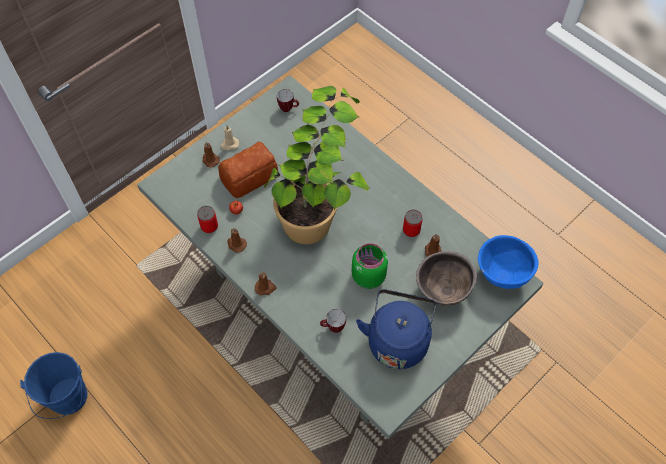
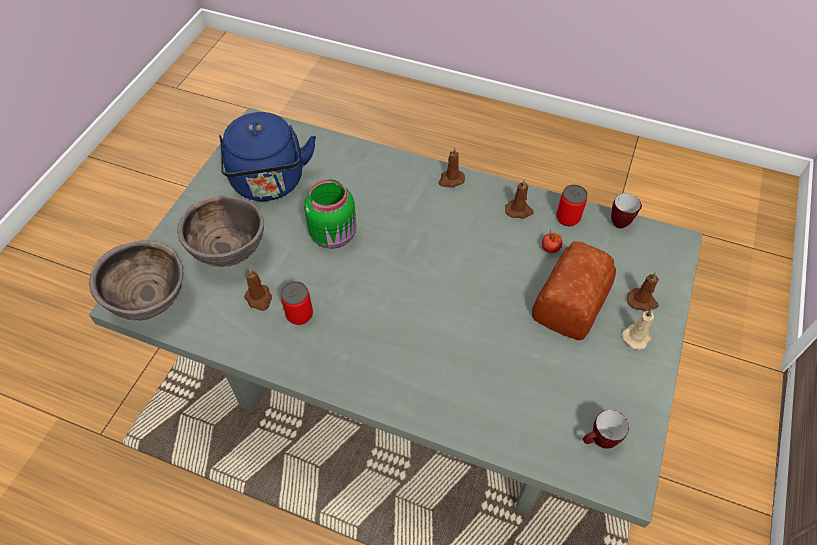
camera: 155 degrees right, 5 degrees down
(69, 401) = (610, 192): blue bucket -> none
(319, 205) = (446, 299): potted plant -> none
(333, 328) = (349, 169): mug -> mug (622, 222)
(502, 274) = (151, 303): blue bowl -> brown bowl

